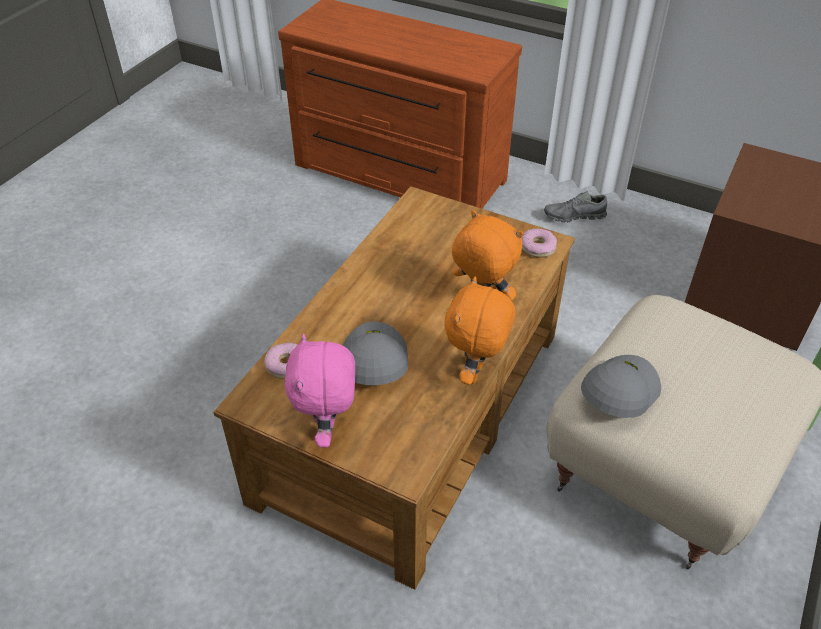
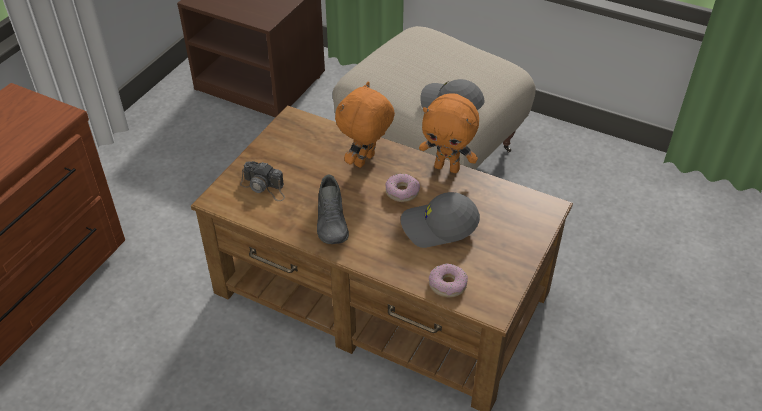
camera: 90 degrees left, 0 degrees up
(328, 430) = (516, 252): pink plush toy -> none
(435, 228) = (264, 187): none -> camera
(538, 247) = (300, 125): donut -> donut (402, 192)
(574, 216) = (136, 167): grey shoe -> grey shoe (332, 221)

